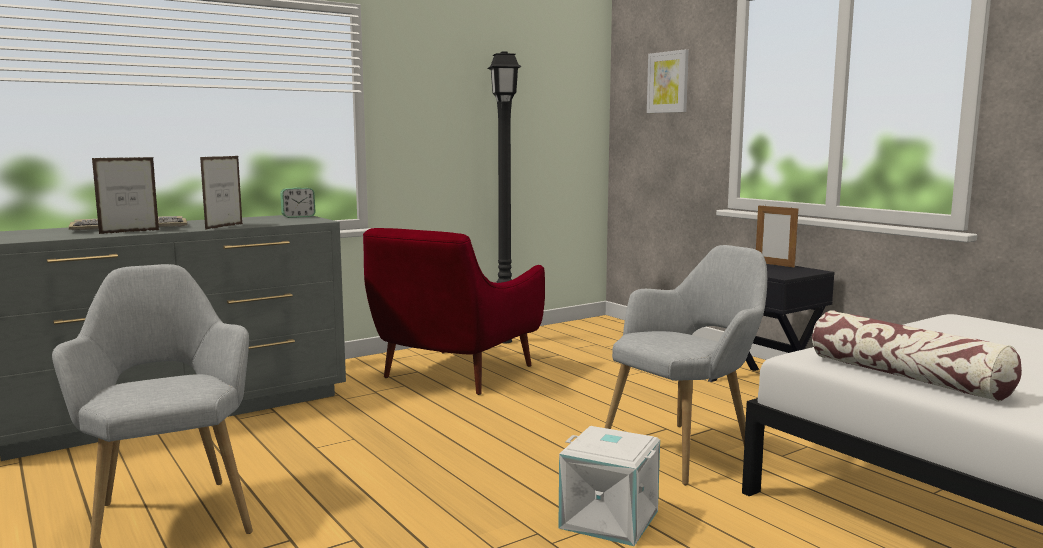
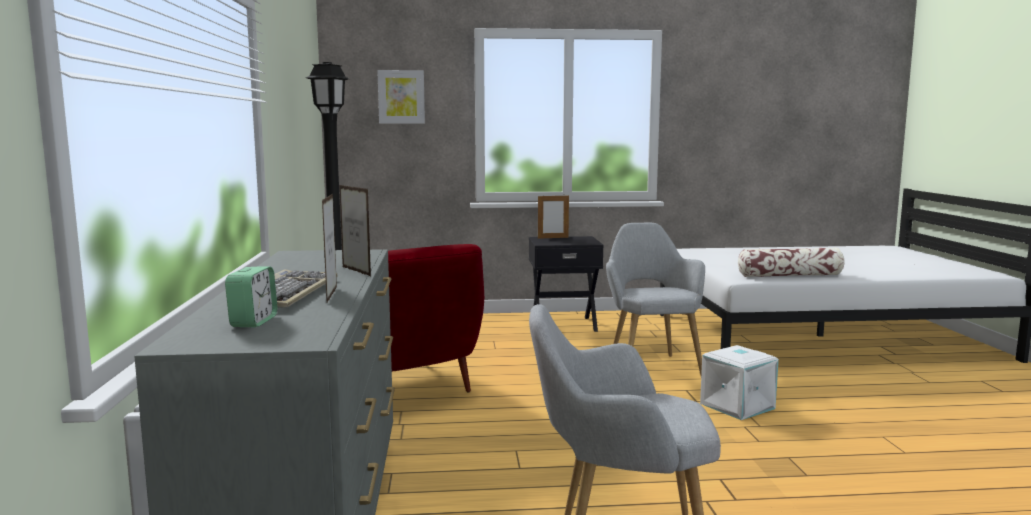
camera: 60 degrees left, 0 degrees up
(298, 216) = (311, 253): alarm clock -> alarm clock (253, 321)

